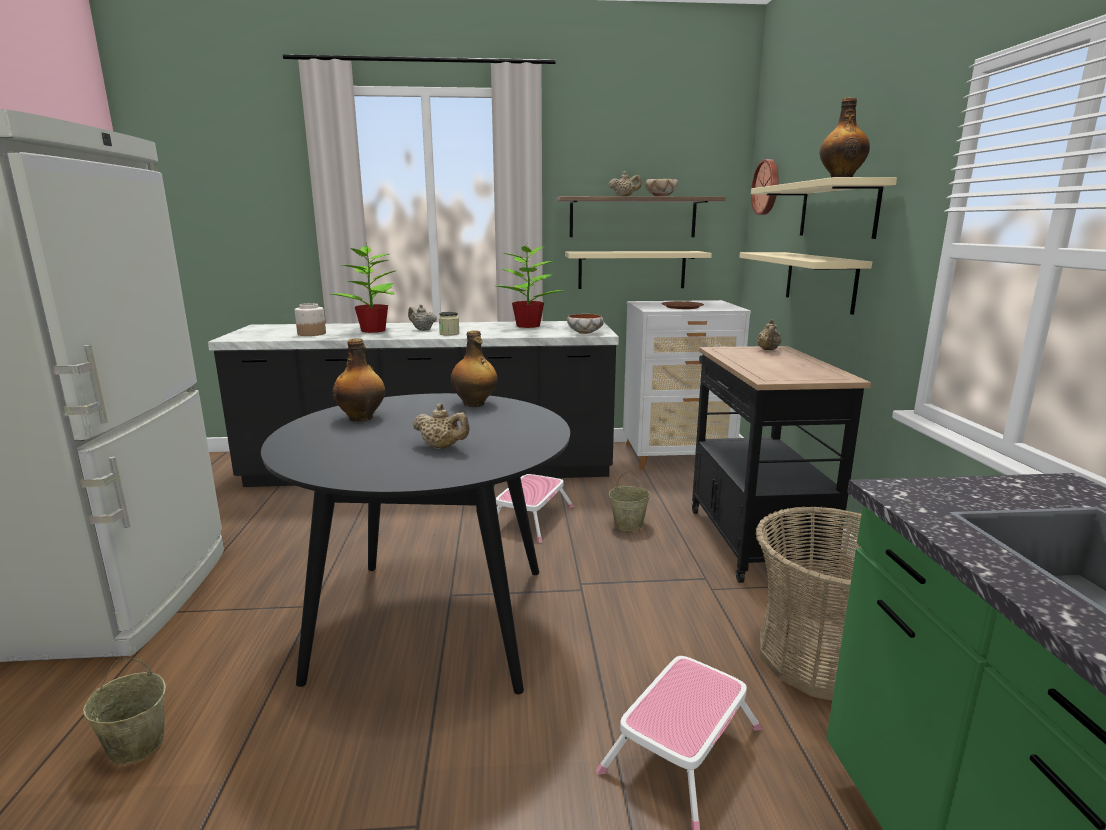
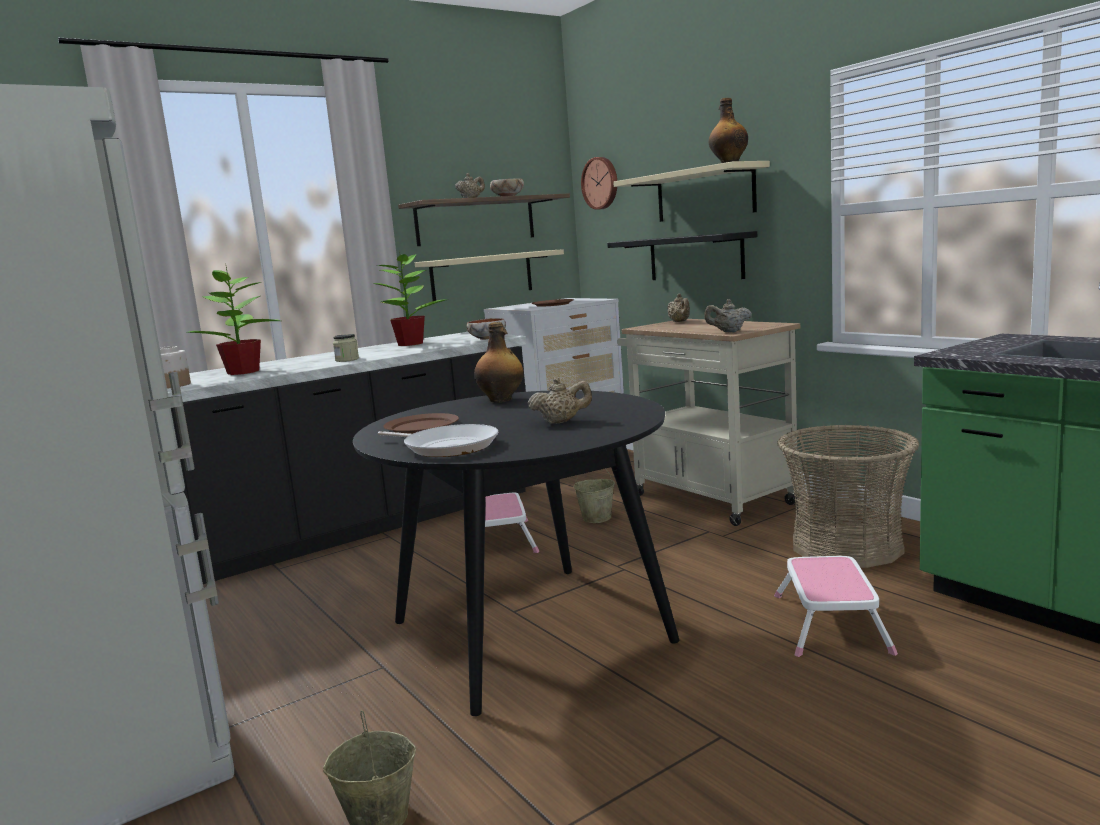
camera: 30 degrees left, 5 degrees down
(316, 448) = (447, 447): none -> frying pan
(362, 418) = (422, 427): bottle -> brown plate
(422, 329) = (302, 363): beige teapot -> beige teapot (728, 332)
(752, 540) = (708, 498): black cart -> beige cart
(820, 280) = (695, 257): beige shelf -> black shelf

